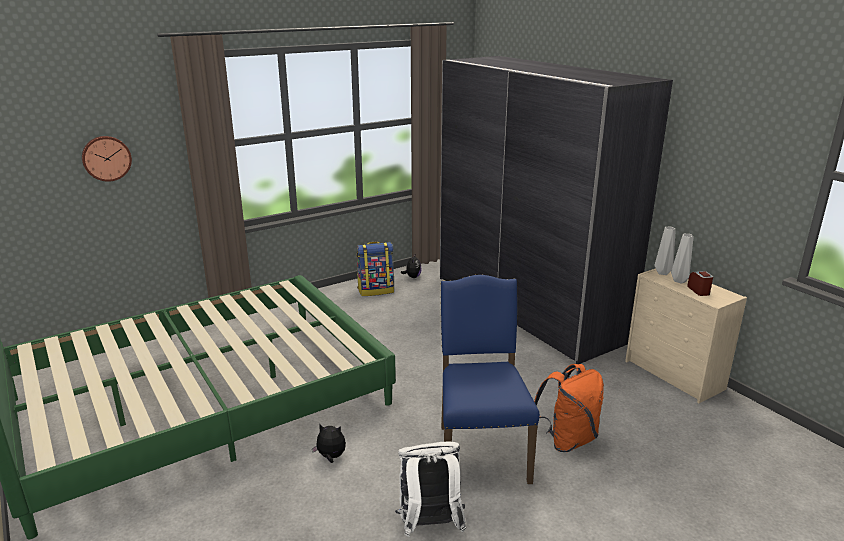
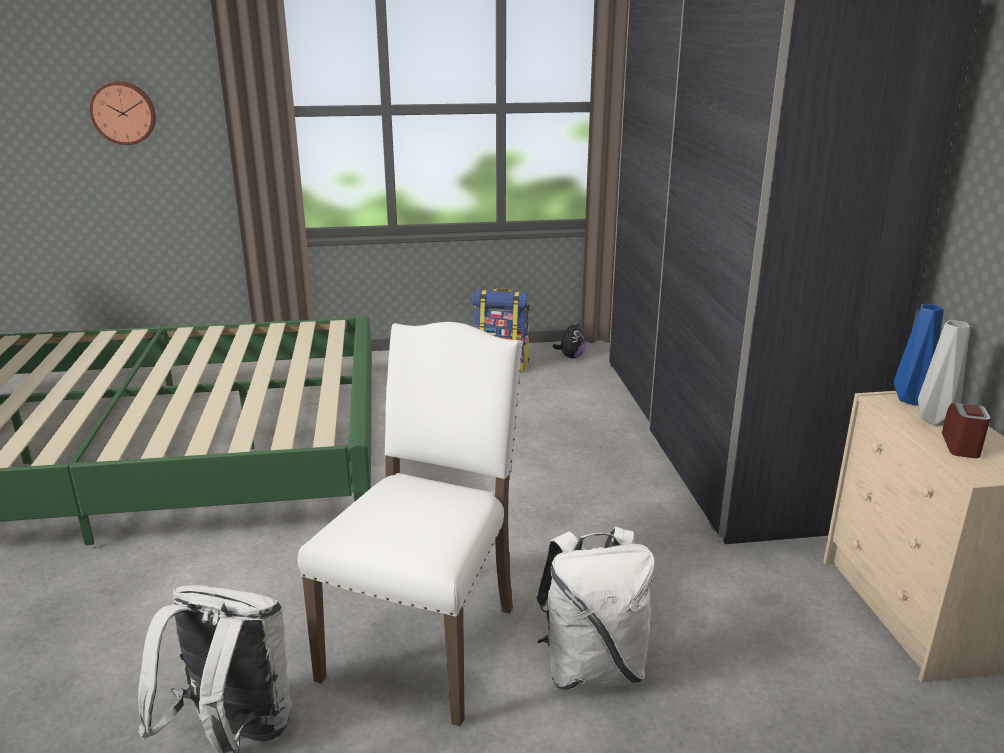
camera: 25 degrees right, 0 degrees up
(331, 457) = (210, 579): plush toy -> none
(480, 451) = (426, 640): blue chair -> white chair
(567, 439) = (592, 668): orange backpack -> white backpack
(663, 272) = (912, 400): grey vase -> blue vase

